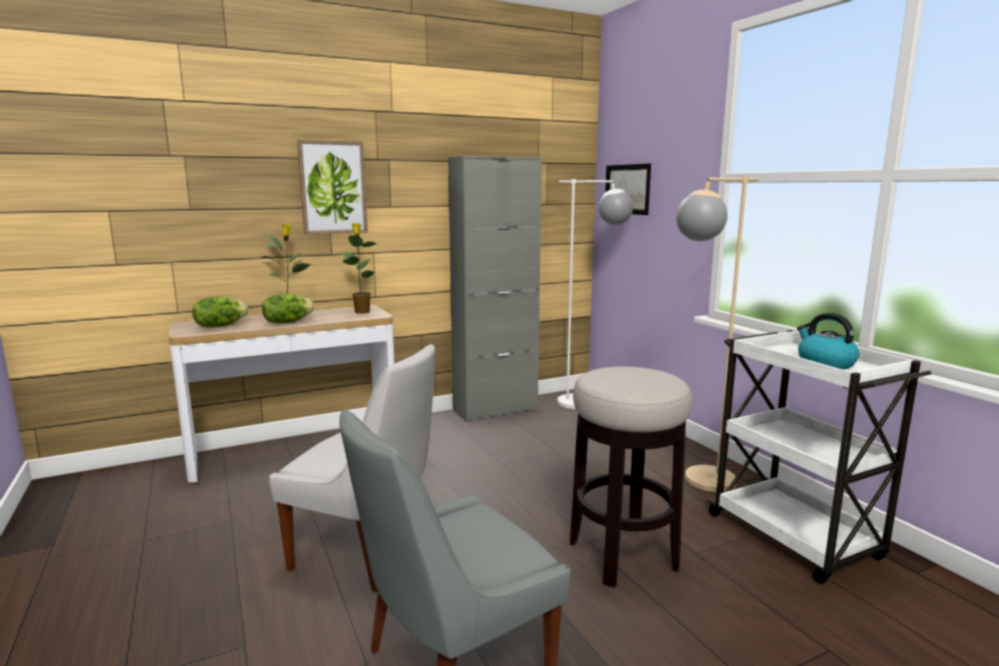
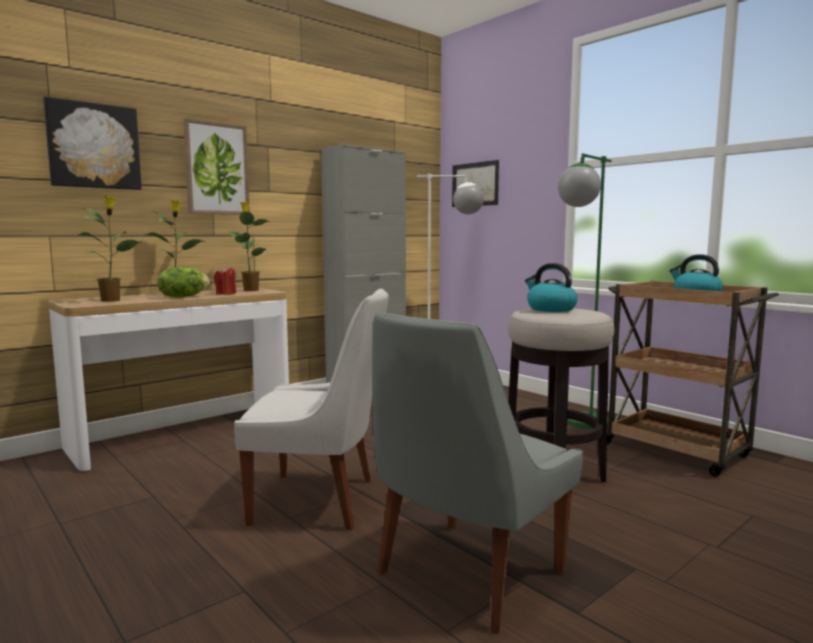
camera: 15 degrees left, 5 degrees down
(209, 175) = (93, 146): none -> picture
(220, 326) = (112, 300): lettuce -> potted plant
(331, 318) = (225, 294): none -> red candle
(621, 375) = (550, 309): none -> kettle
(698, 485) = (579, 425): beige floor lamp -> green floor lamp
(795, 538) = (677, 451): white cart -> brown cart

